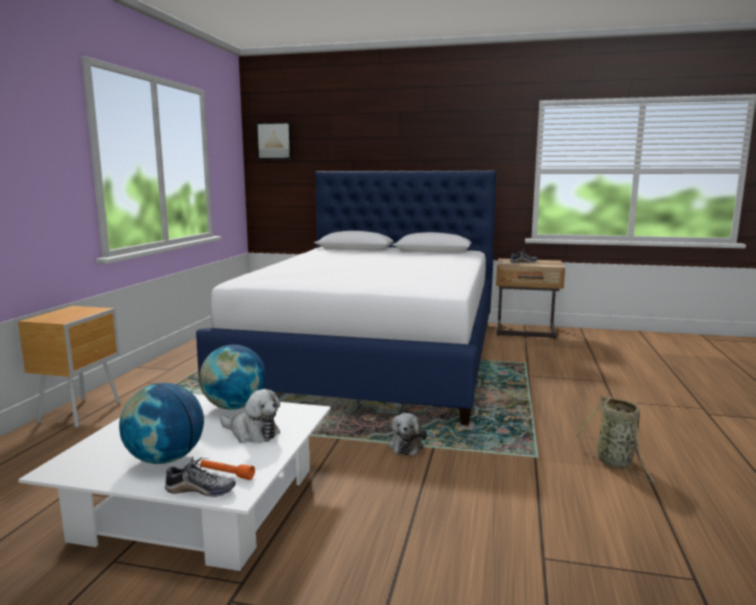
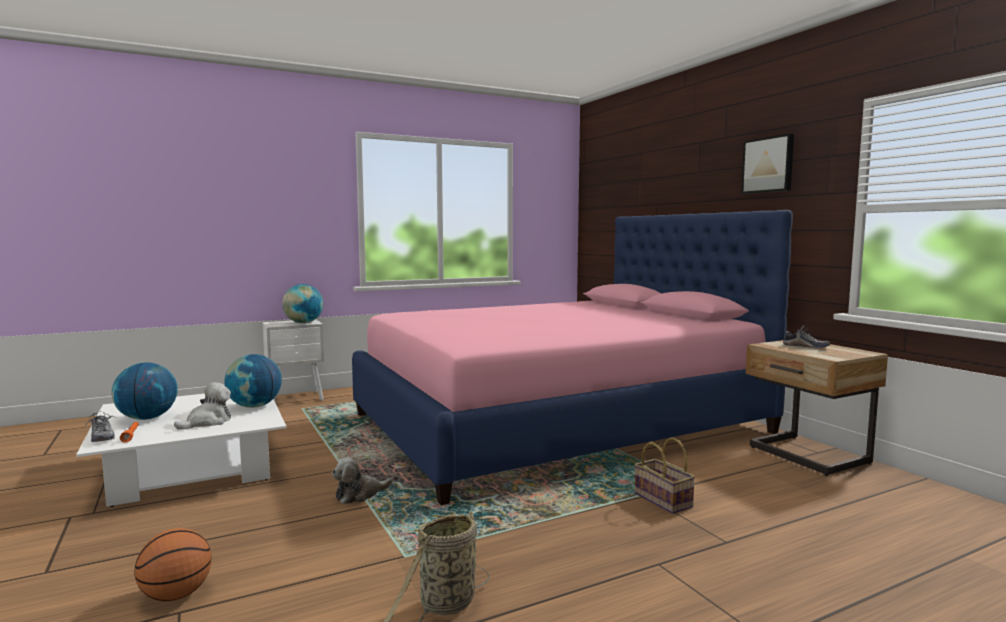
camera: 50 degrees right, 5 degrees down
(82, 412) = (297, 399): brown nightstand -> white nightstand
(86, 311) = (303, 323): none -> globe
(252, 433) = (208, 422): plush toy -> plush toy turned 135 degrees counterclockwise
(275, 141) = (598, 186): picture -> picture (768, 165)
(375, 354) = (558, 423): white bed -> pink bed
(511, 555) = (176, 595): none -> basketball
(541, 374) = (664, 500): none -> basket

